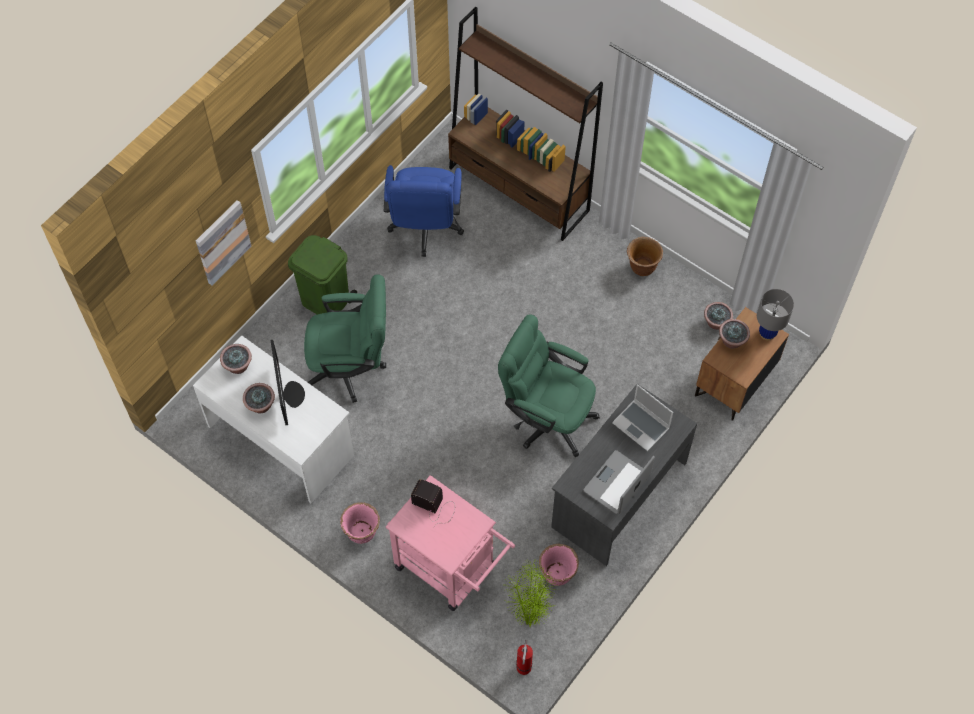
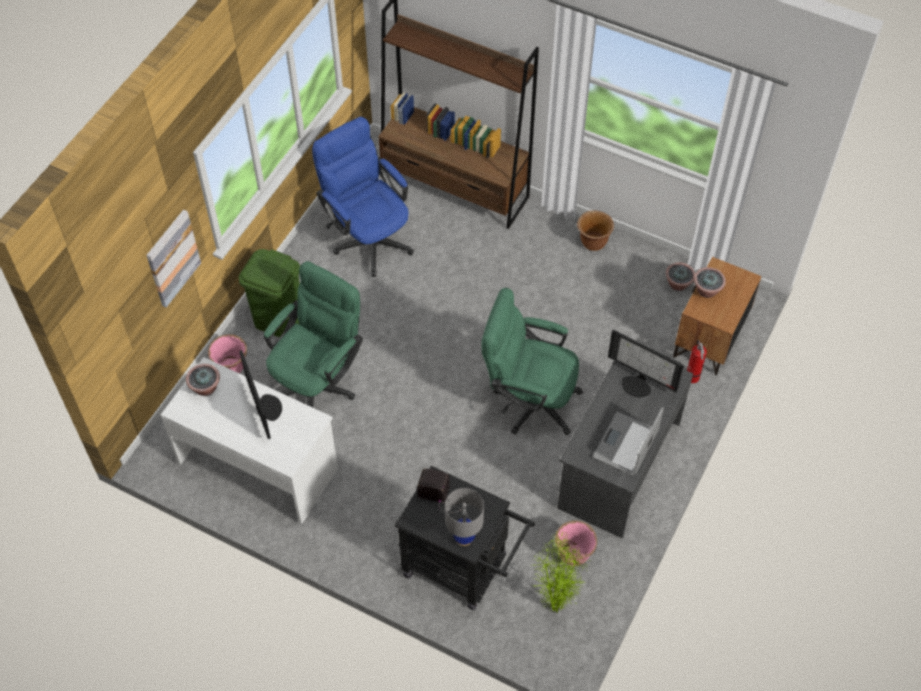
camera: 10 degrees left, 5 degrees down
(261, 405) = (237, 424): potted plant -> none
(351, 368) = (318, 382): green office chair -> green office chair turned 45 degrees counterclockwise
(362, 532) = (361, 545): pink planter -> pink planter (231, 367)
(425, 229) = (368, 237): blue office chair -> blue office chair turned 150 degrees clockwise
(451, 570) = (463, 568): pink cart -> black cart
(523, 669) = (559, 658): fire extinguisher -> fire extinguisher (692, 379)
(642, 426) = (638, 384): laptop -> monitor
(767, 333) = (740, 278): grey table lamp -> grey table lamp (464, 537)

